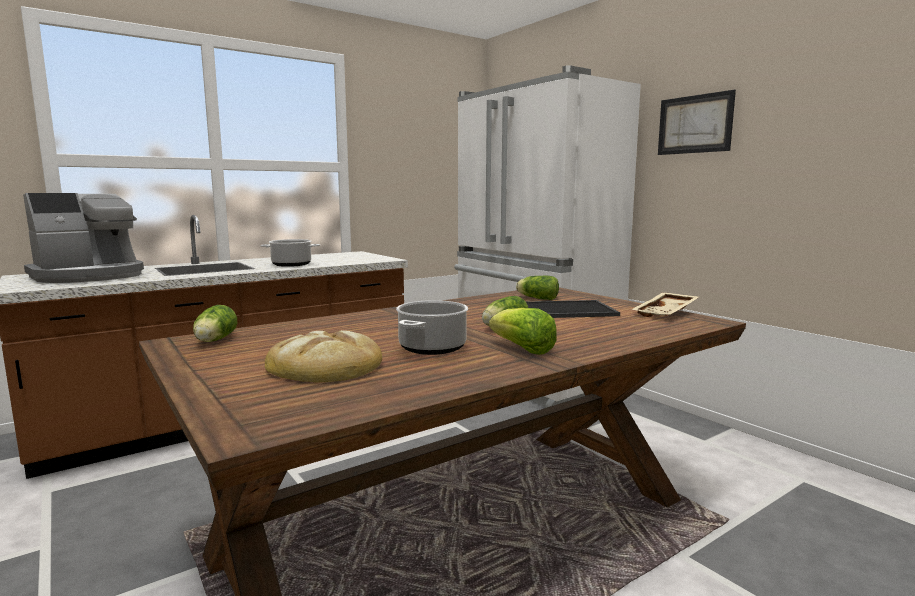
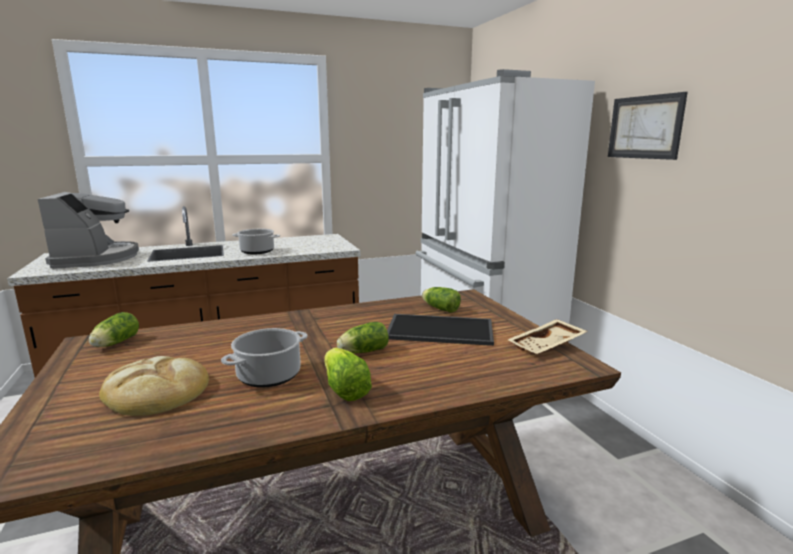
camera: 15 degrees right, 5 degrees up
(90, 276) = (96, 258): coffee machine -> coffee machine turned 75 degrees counterclockwise

